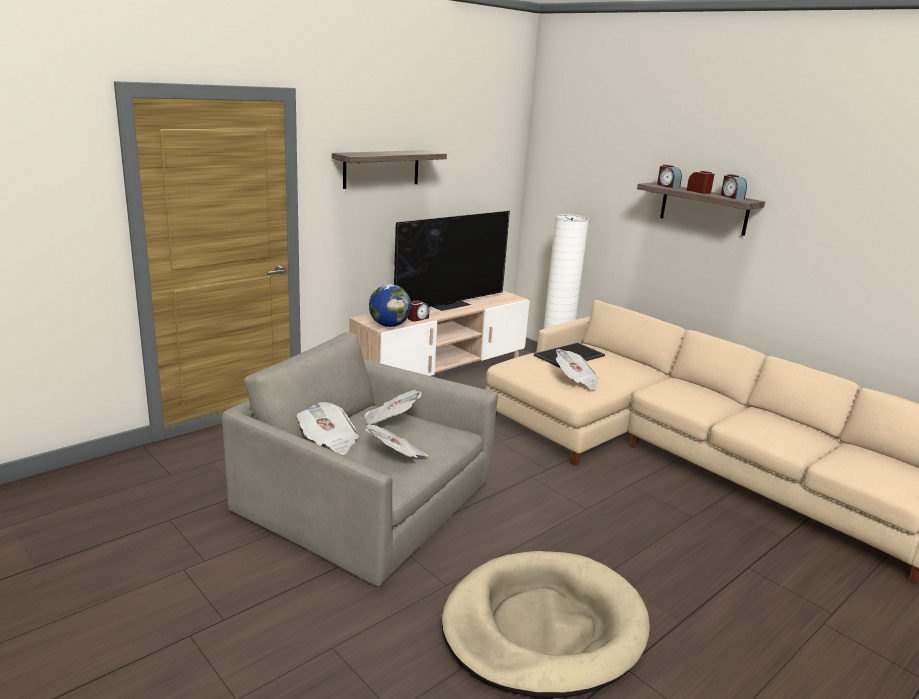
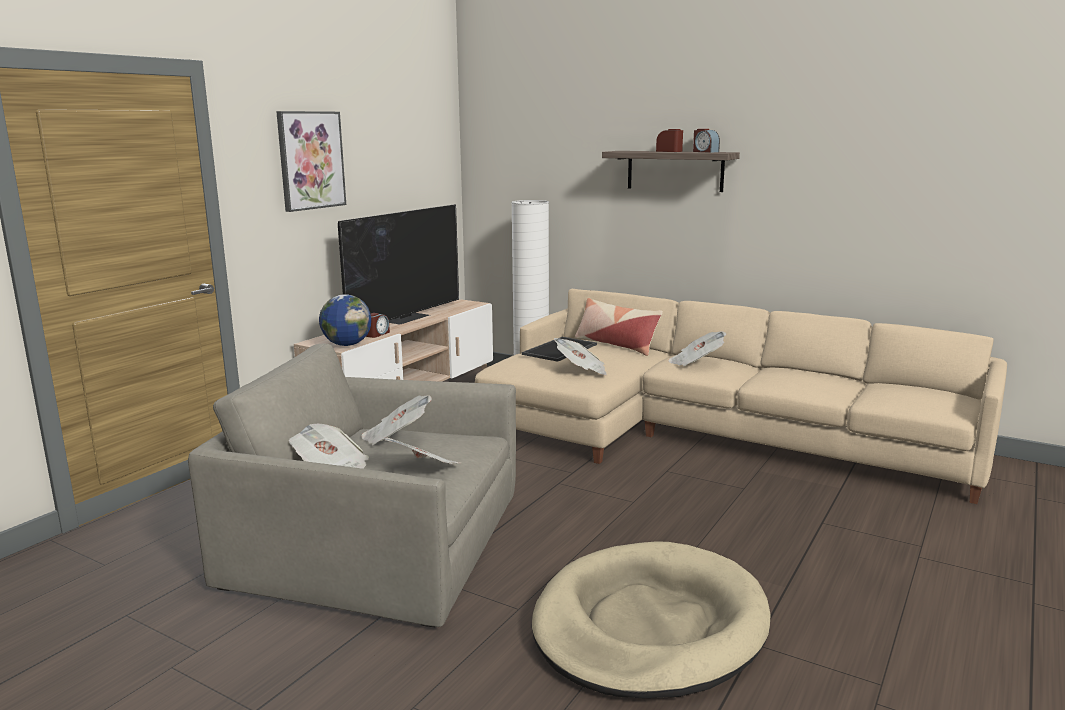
camera: 15 degrees left, 5 degrees down
(381, 169) = (310, 160): shelf -> picture
(622, 358) = (616, 344): none -> pillow
(667, 186) = (633, 151): alarm clock -> none
(685, 391) = (696, 363): none -> newspaper

